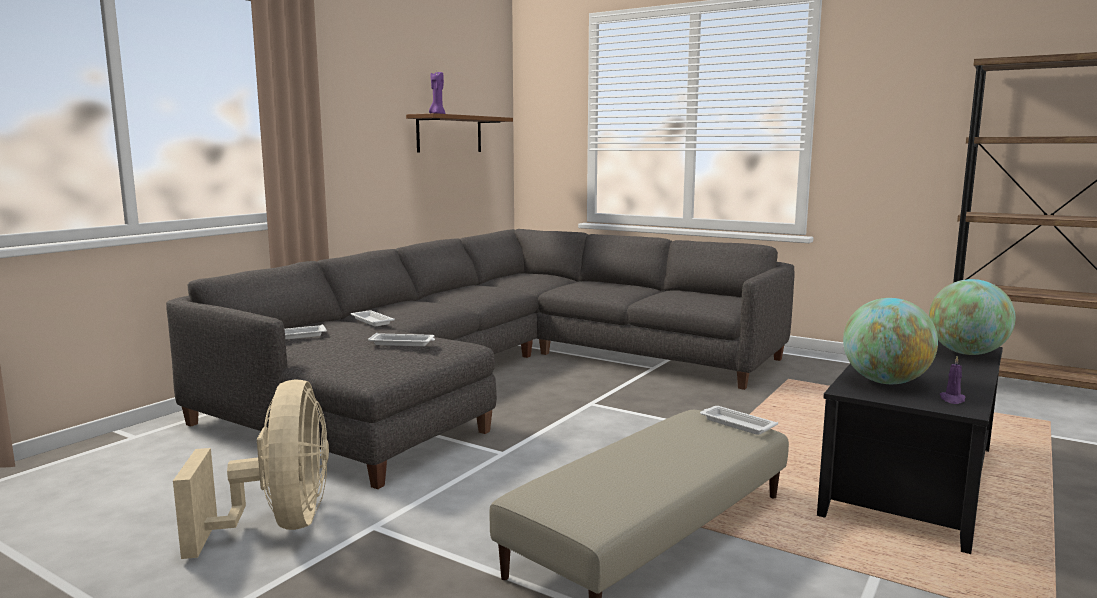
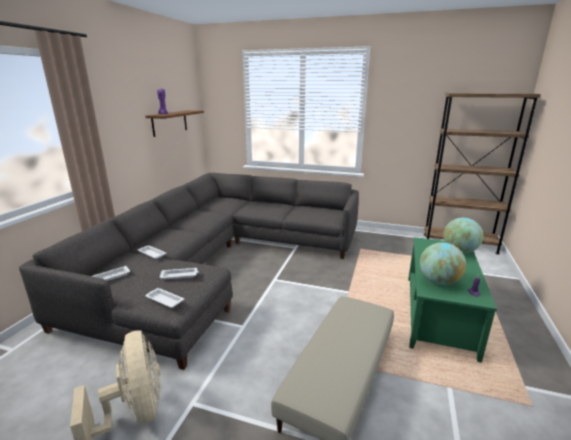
camera: 15 degrees left, 10 degrees up
(736, 424) = (369, 307): white tray -> white tray (164, 300)
(908, 480) = (437, 314): black coffee table -> green coffee table

